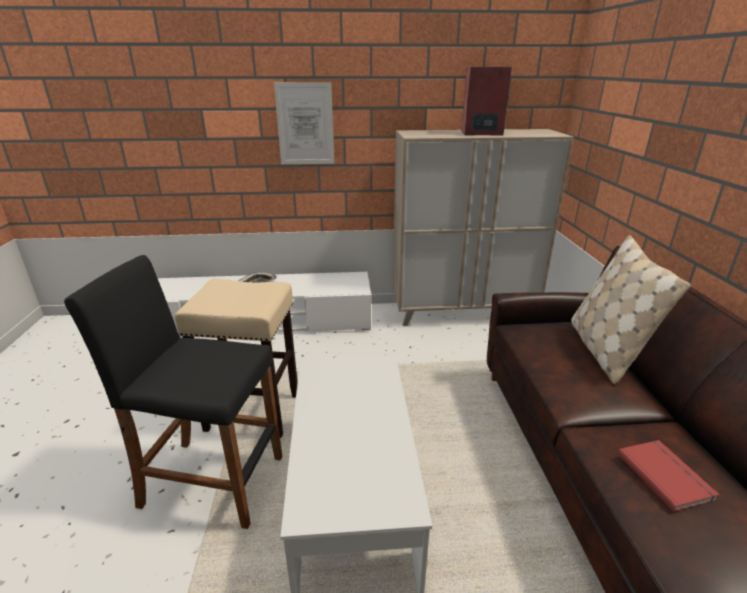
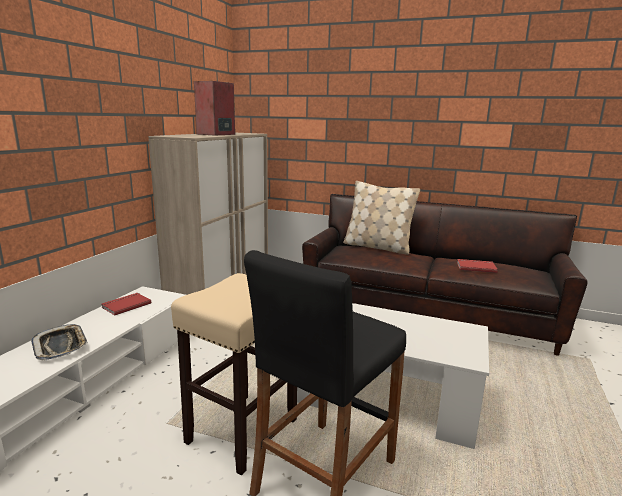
camera: 65 degrees left, 10 degrees down
(305, 124) = (70, 131): picture -> none
(328, 279) = (125, 305): none -> red book

